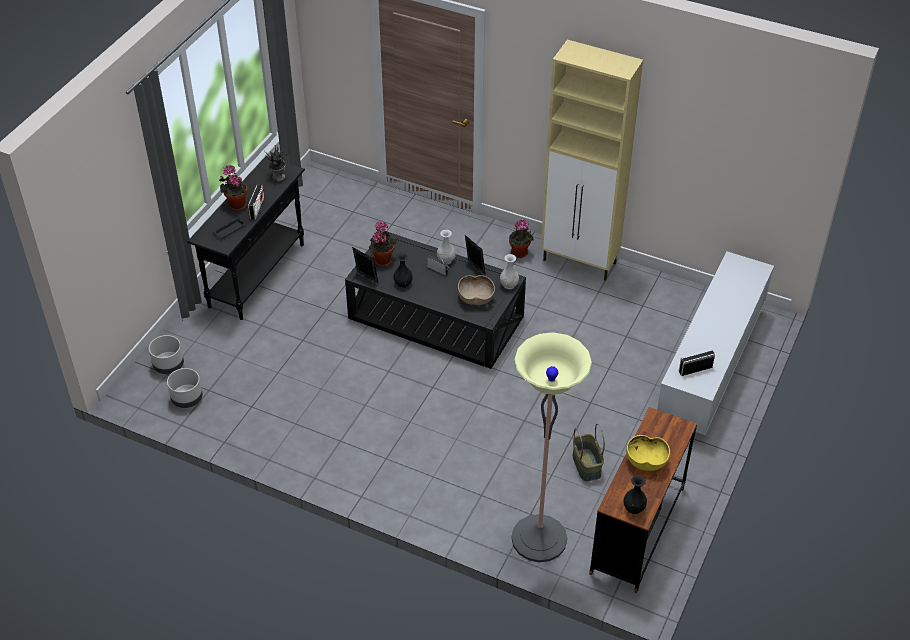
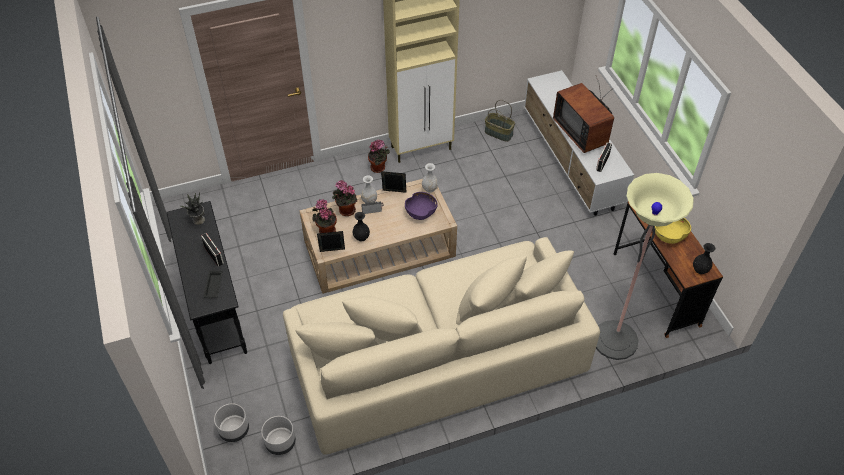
camera: 45 degrees left, 5 degrees up
(236, 205) = (193, 263): potted plant -> potted plant (345, 211)
(373, 431) = (436, 356): none -> beige sofa
(435, 318) = (379, 249): black coffee table -> beige coffee table
(476, 298) = (420, 212): brown bowl -> purple bowl
(587, 465) = (583, 272): basket -> basket (499, 133)
(714, 331) = (583, 132): none -> television

